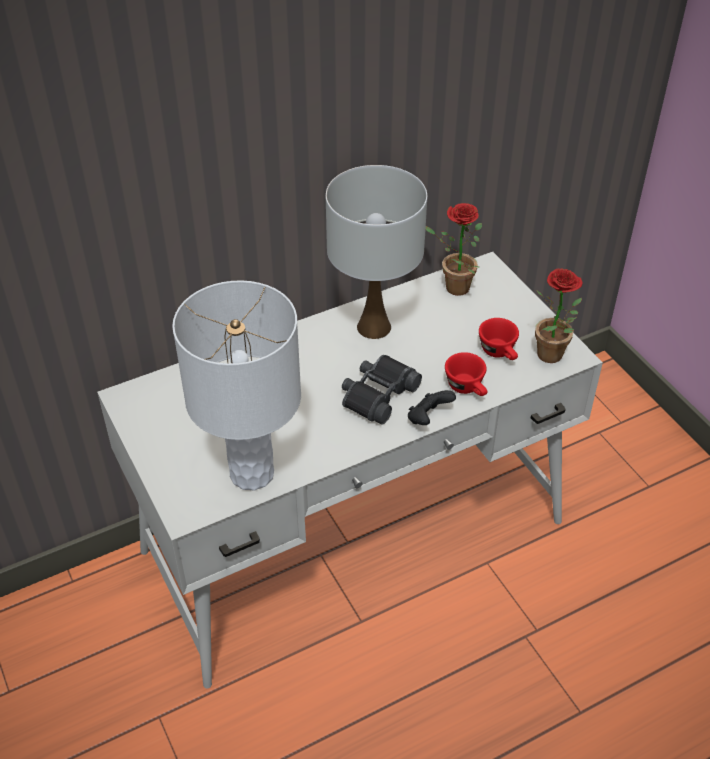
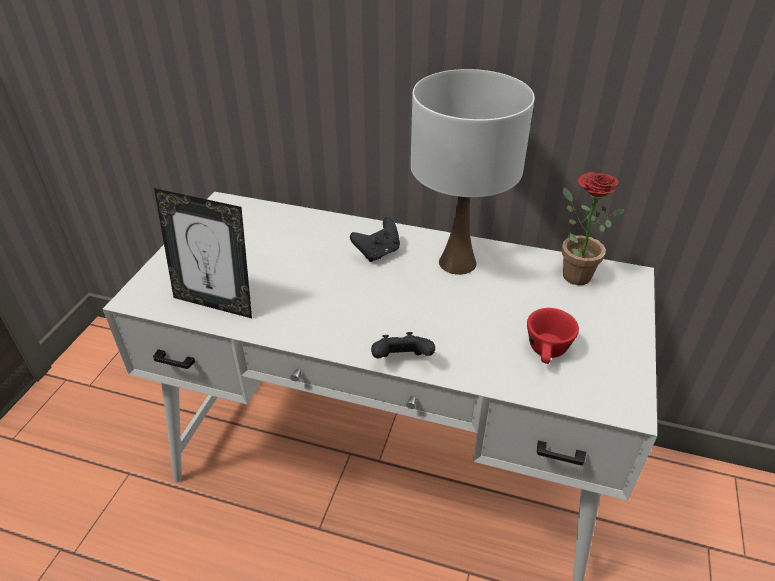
camera: 45 degrees right, 5 degrees down
(252, 472) = (216, 303): white table lamp -> picture frame
(311, 356) = (378, 253): none -> black game controller
(378, 394) = (387, 313): black binoculars -> none
(468, 388) = (473, 361): red cup -> none
(553, 358) = (600, 393): potted plant -> none

